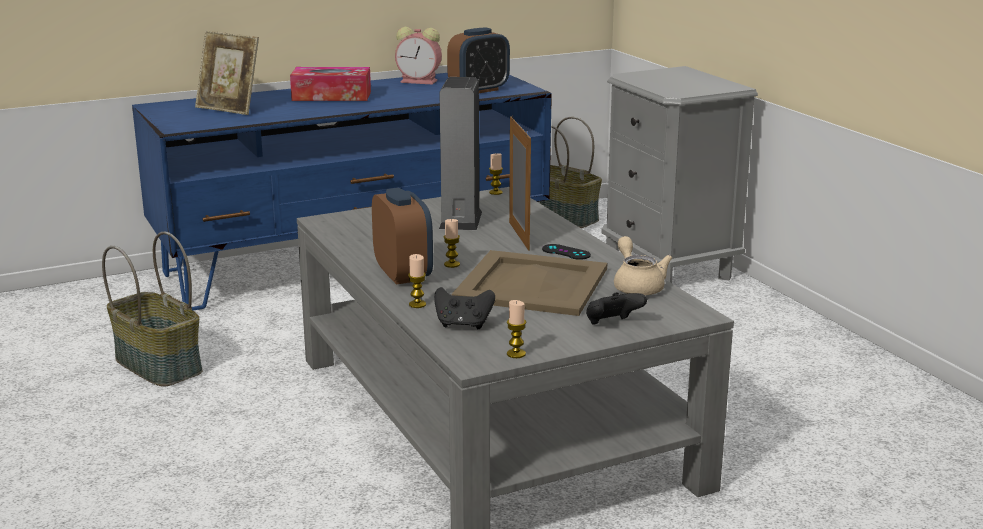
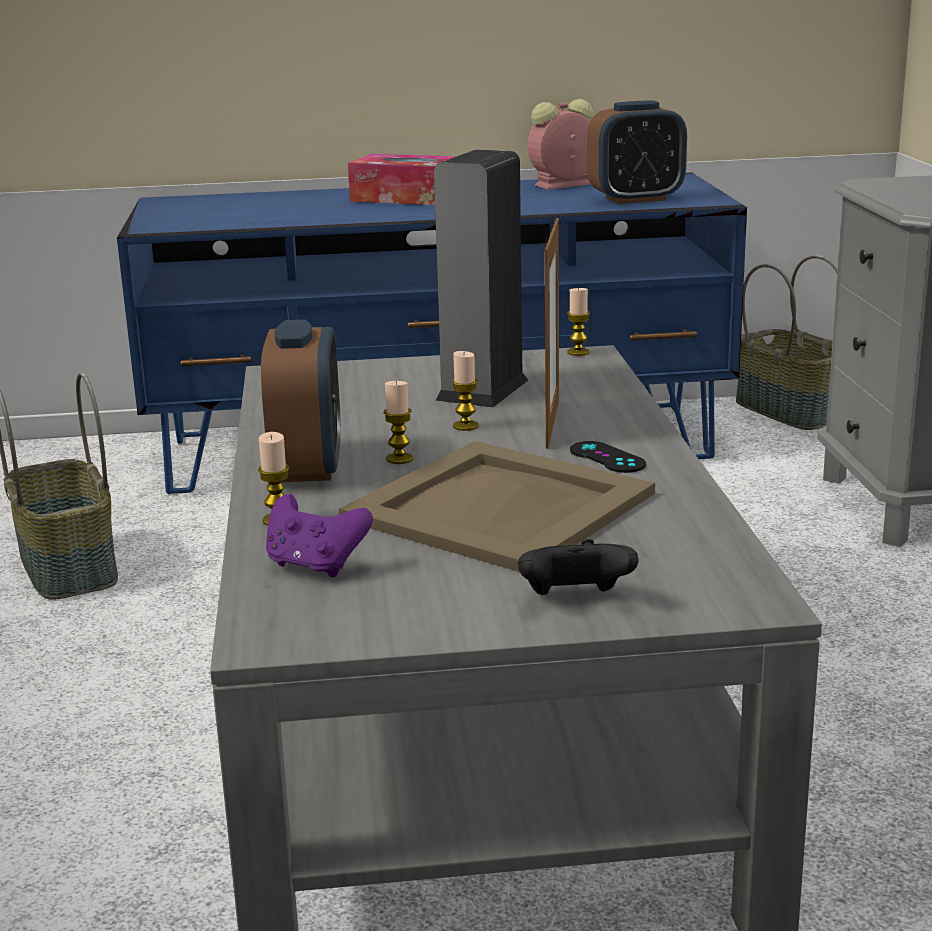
camera: 20 degrees right, 0 degrees up
(229, 109) = (253, 208): picture frame -> none
(420, 81) = (561, 185): alarm clock -> alarm clock turned 120 degrees clockwise
(463, 325) = (315, 565): black game controller -> purple game controller
(516, 354) = (351, 634): candle -> candle (465, 426)
(637, 286) = (684, 531): beige teapot -> none

